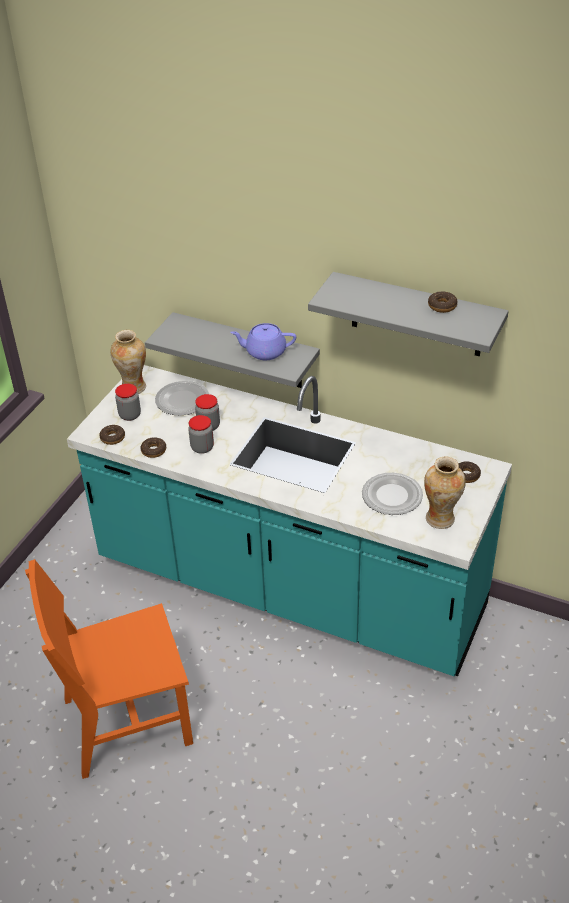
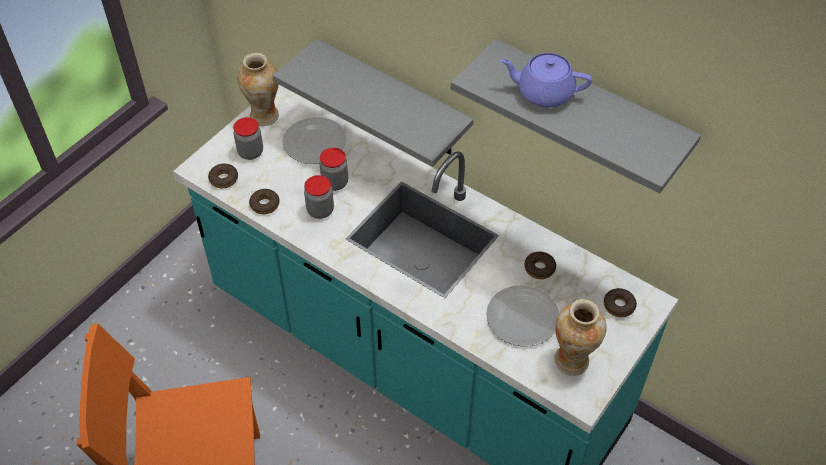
camera: 10 degrees right, 10 degrees up
(264, 352) = (407, 113): purple teapot -> purple teapot (543, 92)
(442, 306) = (617, 114): donut -> donut (539, 268)

